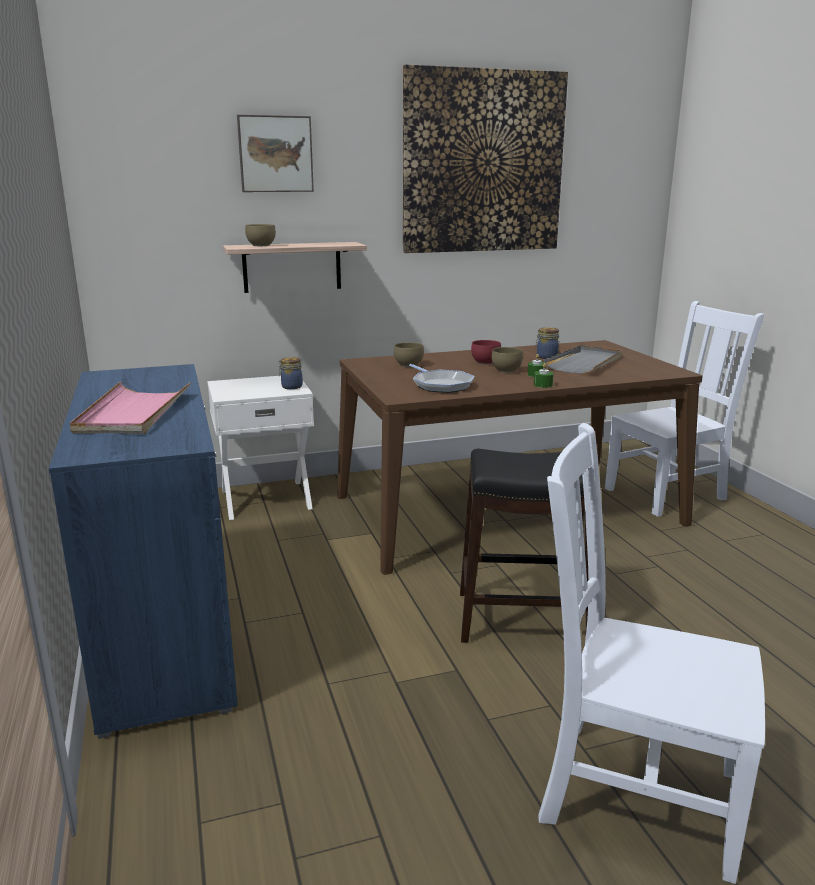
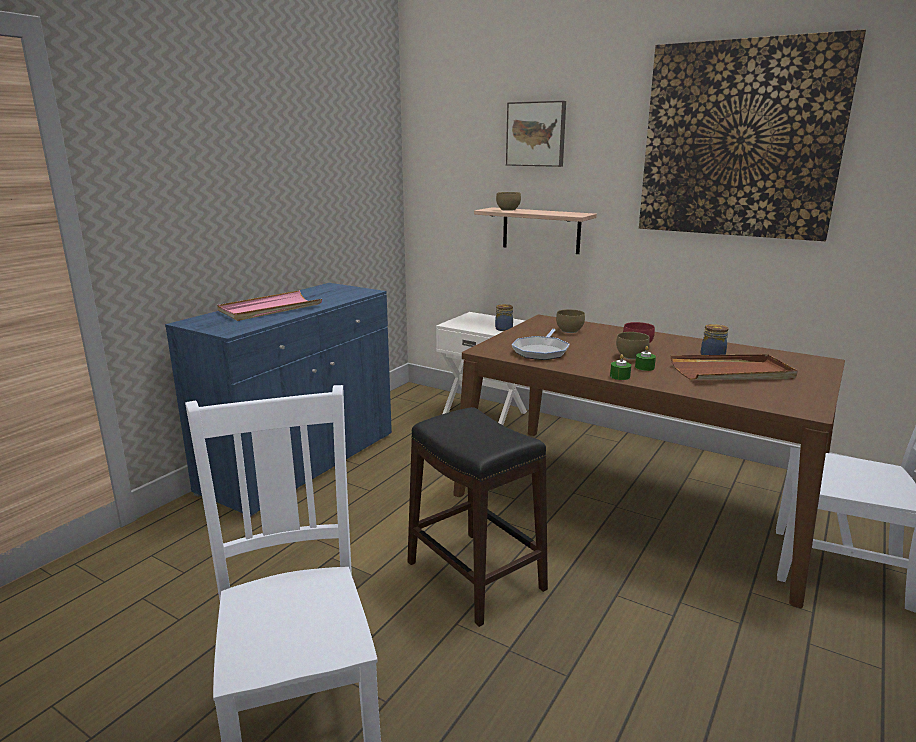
camera: 50 degrees right, 0 degrees up
(585, 363) = (732, 372): grey tray -> brown tray

